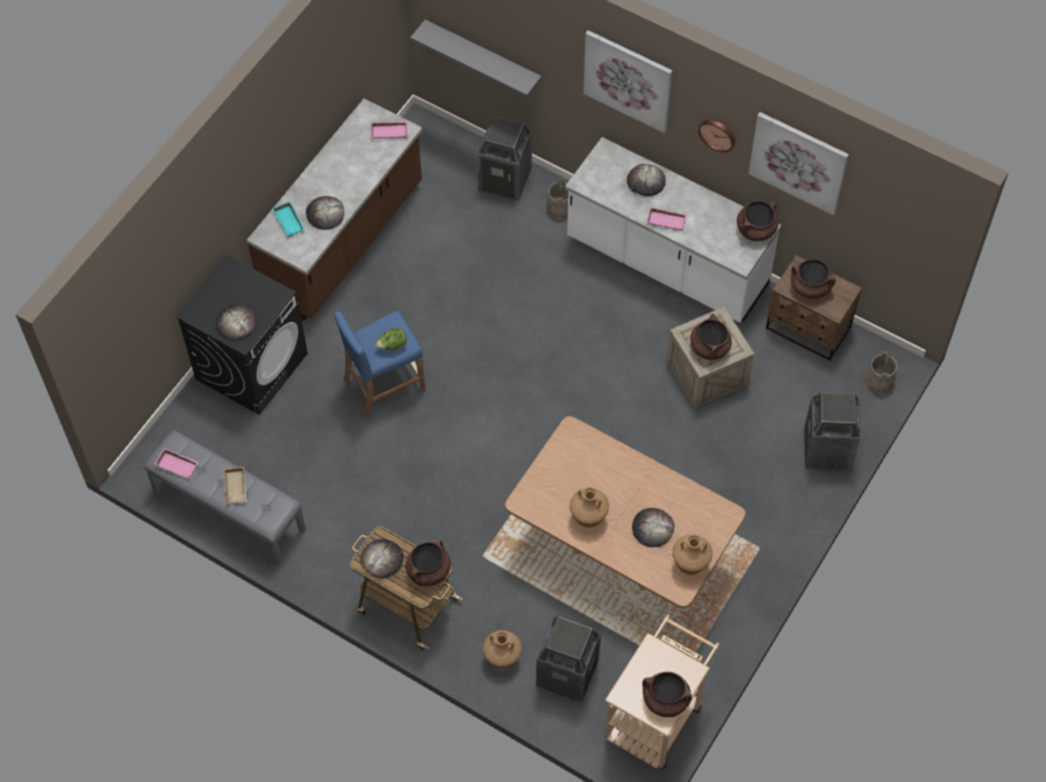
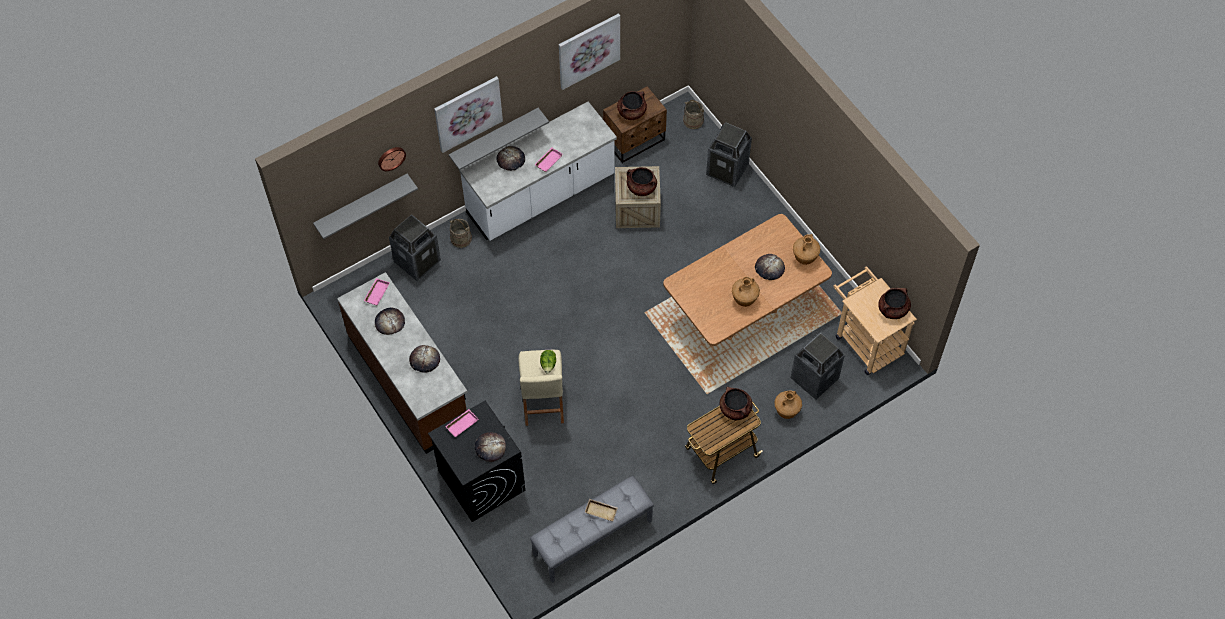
camera: 65 degrees left, 0 degrees up
(178, 464) = (563, 542): pink tray -> pink tray (462, 423)
(290, 221) = (417, 384): turquoise tray -> none
(382, 559) = (713, 433): bread -> bread (390, 322)
(384, 384) = (543, 401): blue stool -> beige stool
(654, 143) = (494, 137): none -> grey shelf
(717, 134) = (534, 86): wall clock -> wall clock (391, 158)
(756, 229) = (584, 116): brown cooking pot -> none

